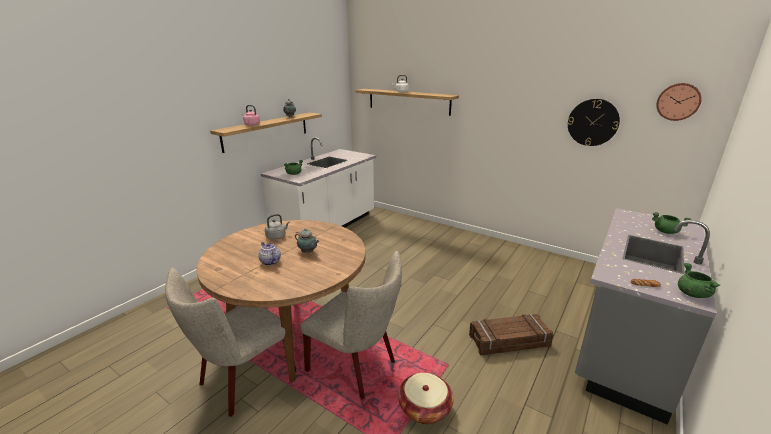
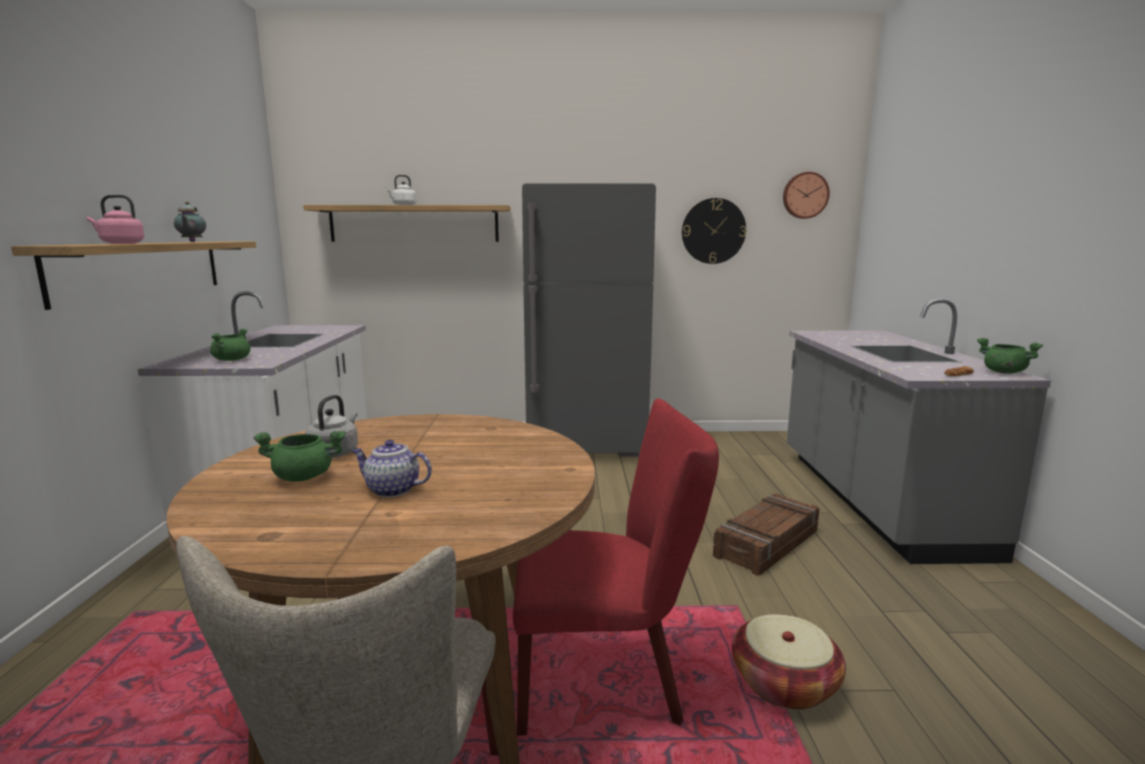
camera: 35 degrees left, 10 degrees down
(308, 252) = (452, 458): teapot -> none
(356, 367) = (608, 679): beige chair -> red chair
(477, 246) = (586, 447): none -> grey fridge
(666, 231) = (873, 338): green cooking pot -> green cooking pot (305, 477)

